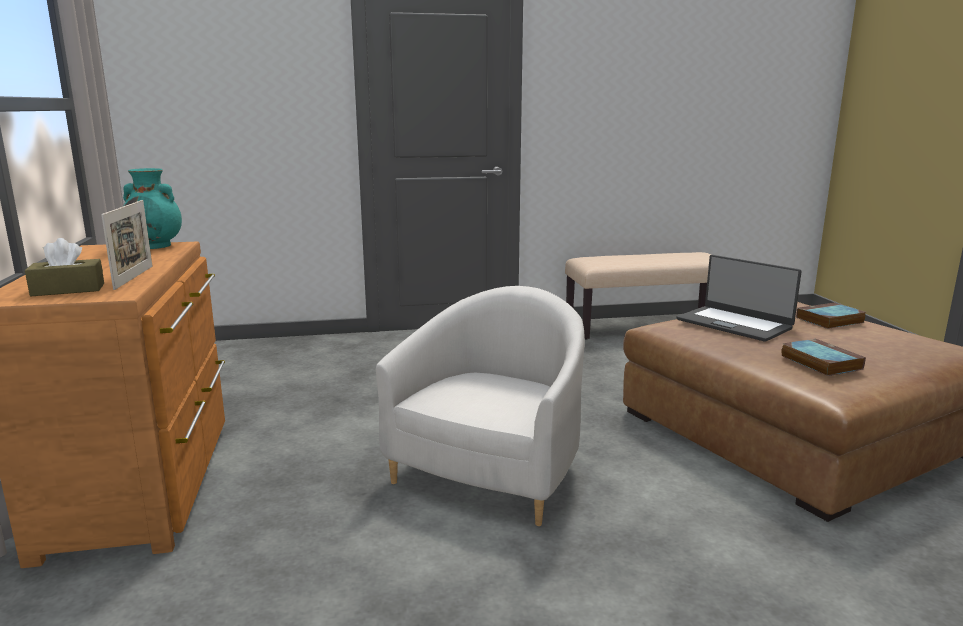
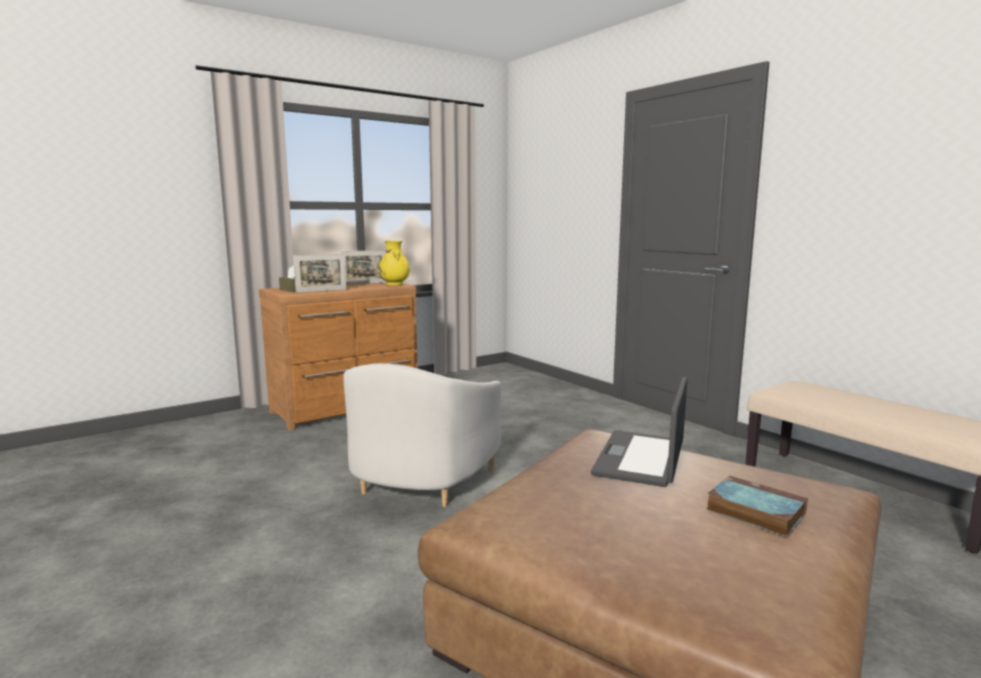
camera: 65 degrees right, 5 degrees down
(94, 255) = (365, 283): none -> picture frame
(156, 246) = (395, 284): turquoise vase -> yellow vase
(492, 471) = (420, 482): white armchair -> white armchair turned 105 degrees clockwise
(819, 362) = (550, 504): book -> none

